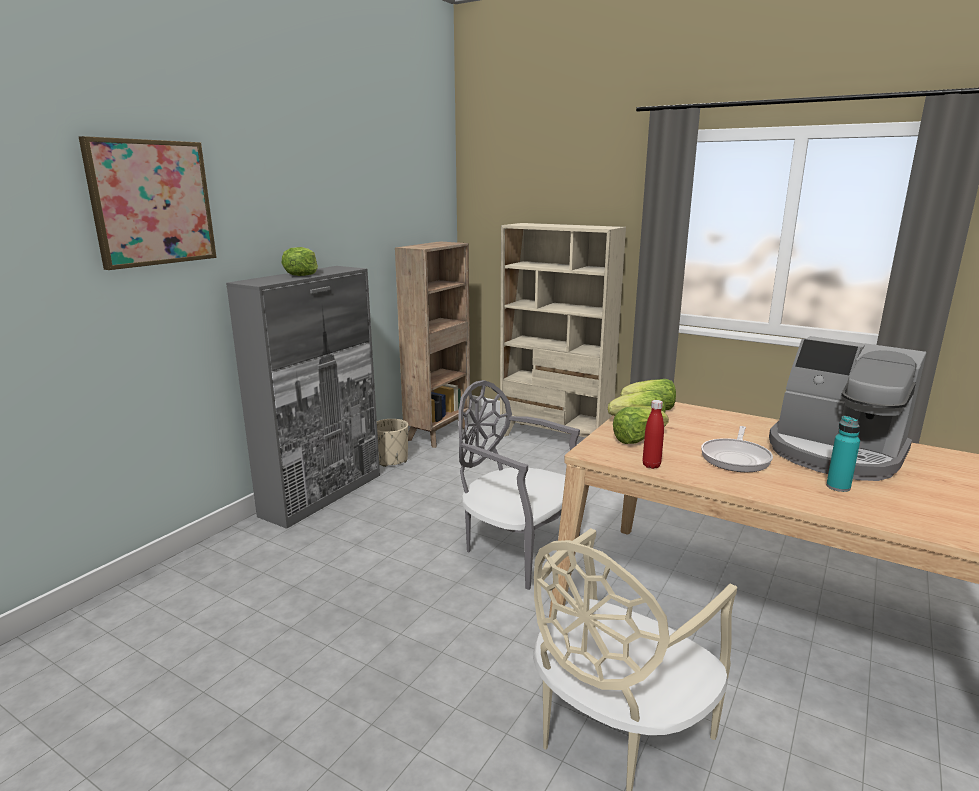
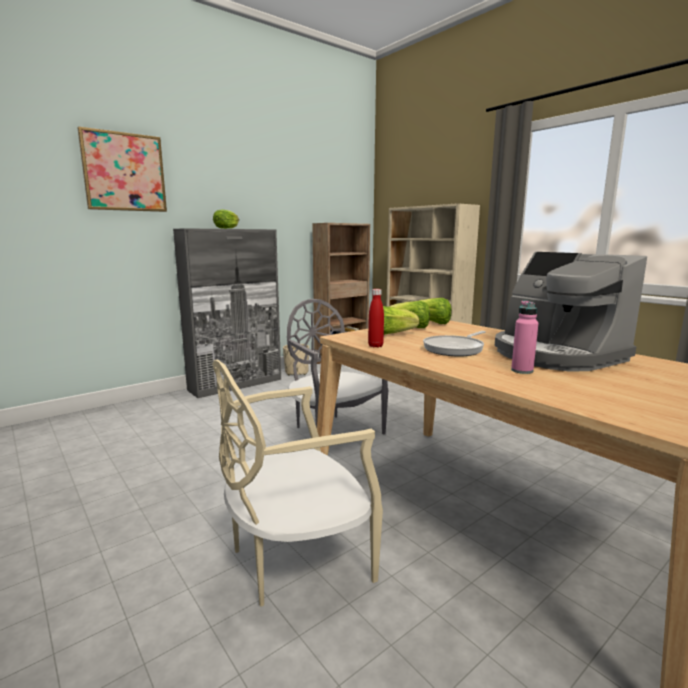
camera: 20 degrees right, 5 degrees down
(838, 487) = (522, 371): turquoise bottle -> pink bottle

